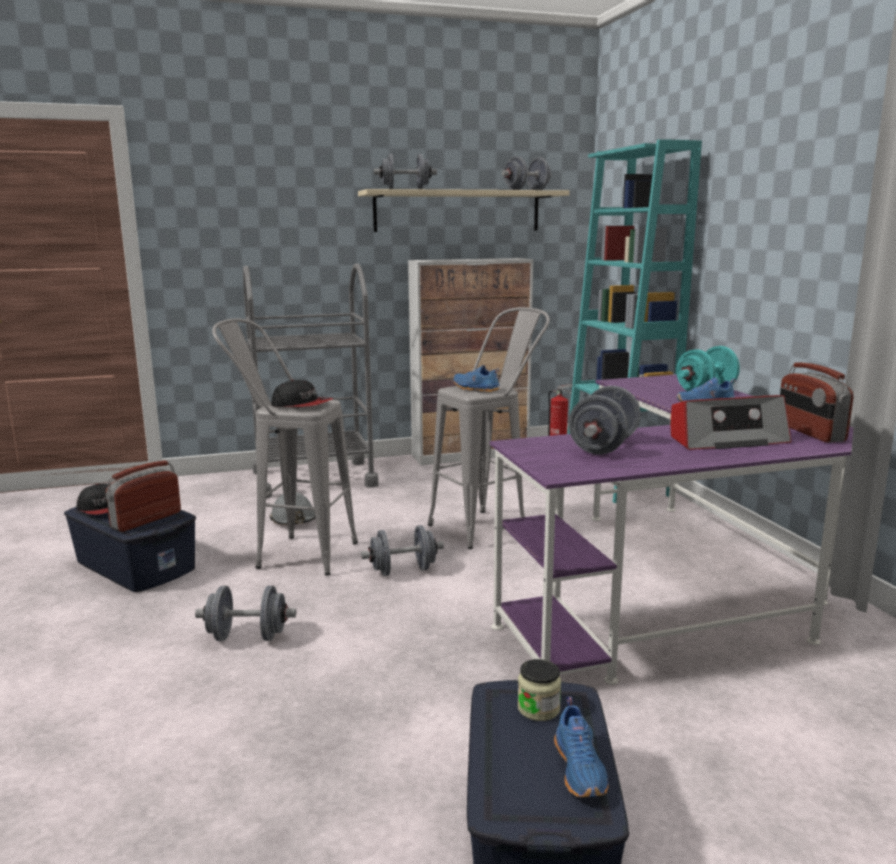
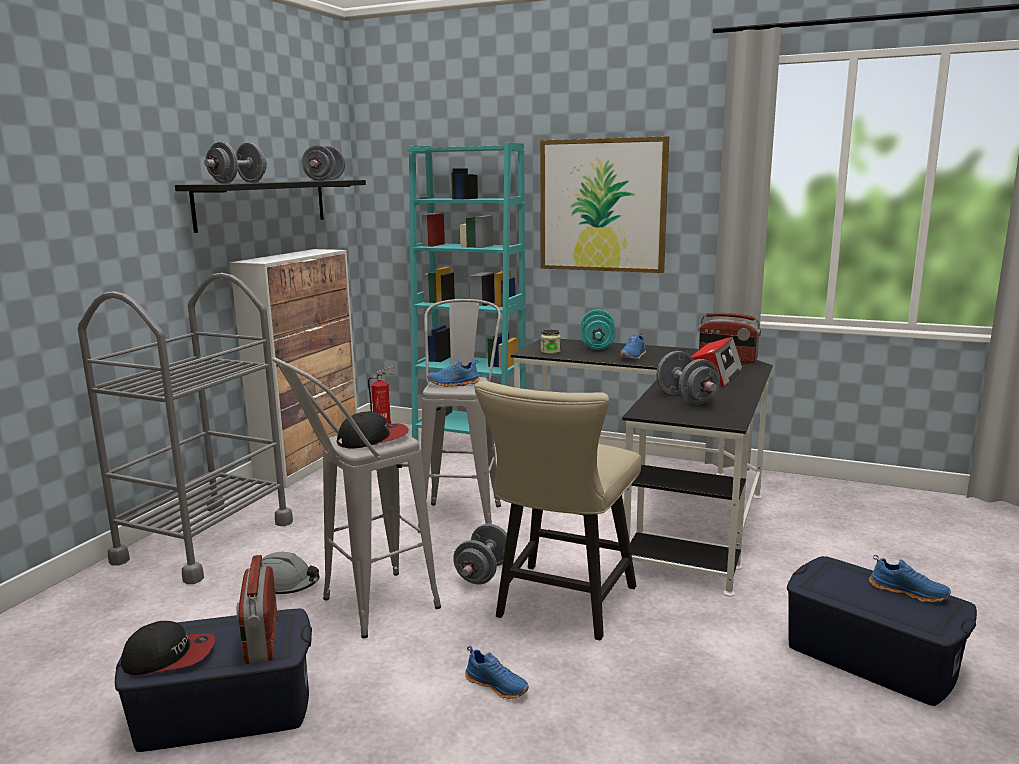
camera: 50 degrees left, 0 degrees up
(248, 637) = (497, 685): grey dumbbell -> blue shoe
(396, 619) = (561, 606): none -> beige chair
(457, 211) = (263, 204): beige shelf -> black shelf
(538, 708) = (835, 579): jar -> jar (550, 351)
(674, 590) = (653, 501): purple desk -> black desk
(766, 214) = (602, 205): none -> picture

